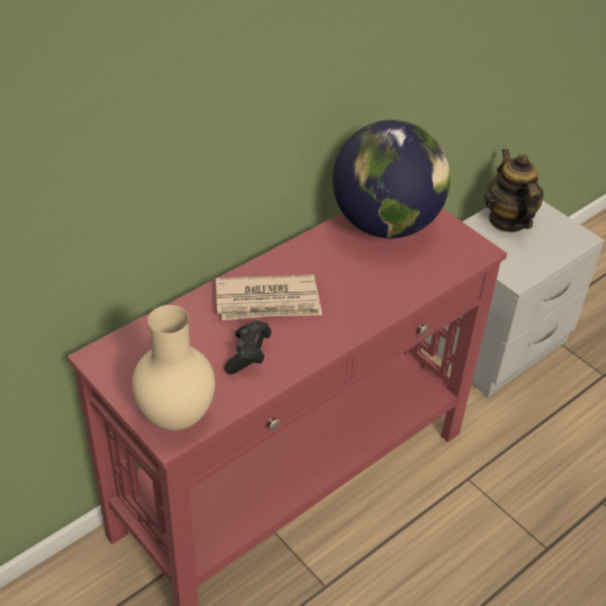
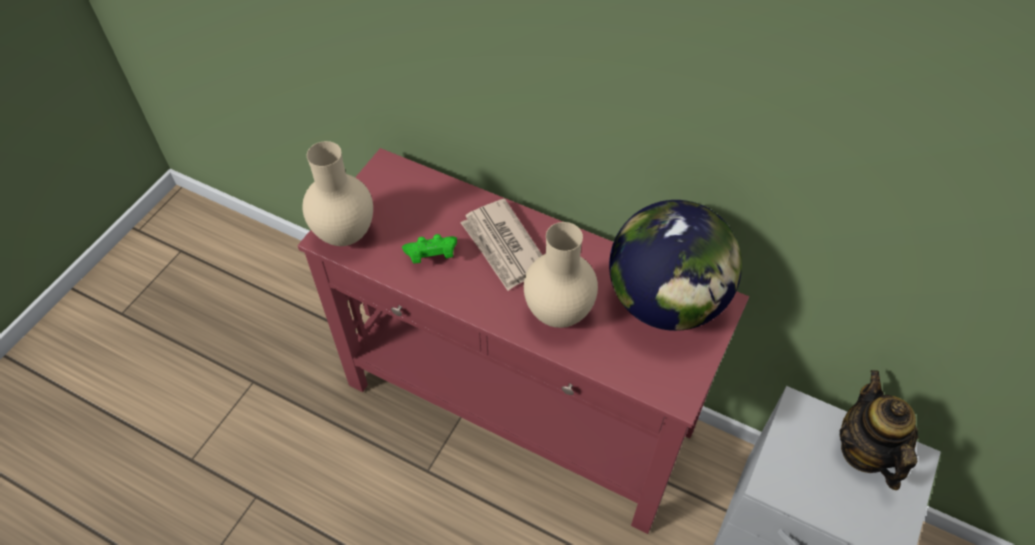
camera: 70 degrees right, 10 degrees up
(248, 356) = (431, 256): black game controller -> green game controller
(364, 289) = (560, 312): none -> beige vase
(508, 220) = (865, 450): teapot -> teapot turned 60 degrees counterclockwise

